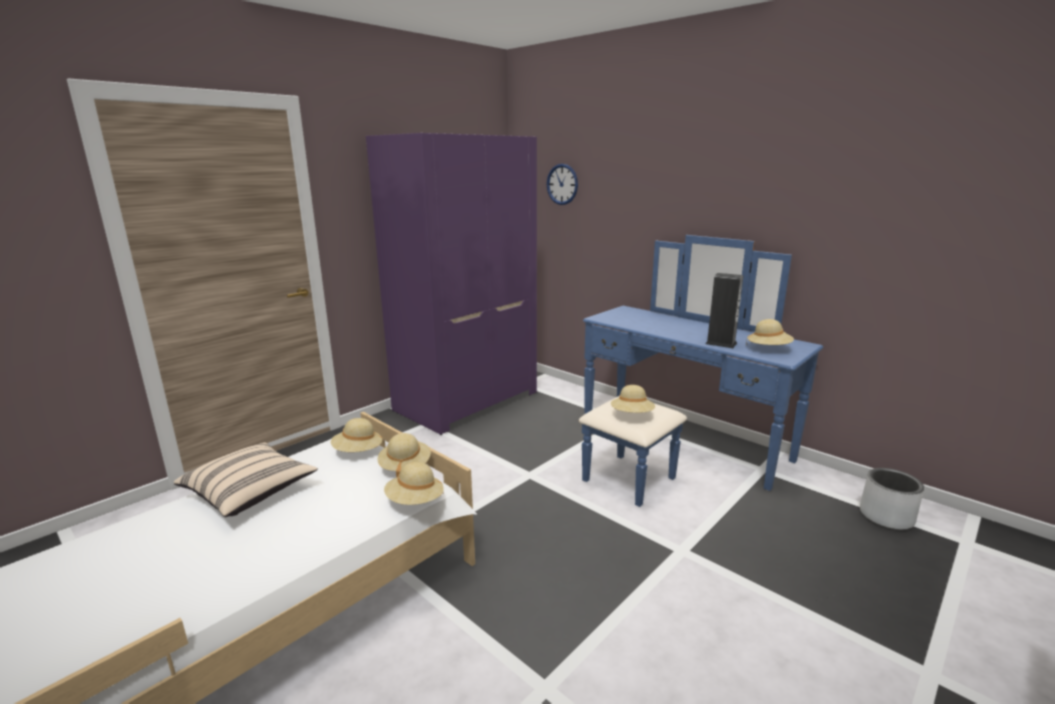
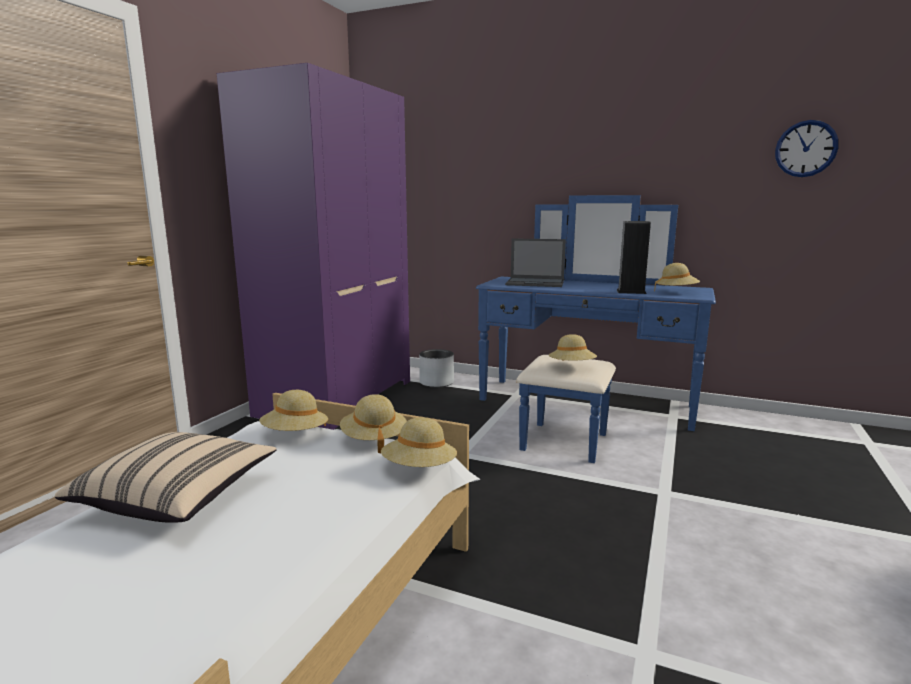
camera: 20 degrees left, 5 degrees down
(562, 184) = (421, 155): wall clock -> wall clock (806, 149)
(643, 320) = (536, 283): none -> laptop
(886, 517) = (798, 435): grey planter -> grey planter (437, 383)

